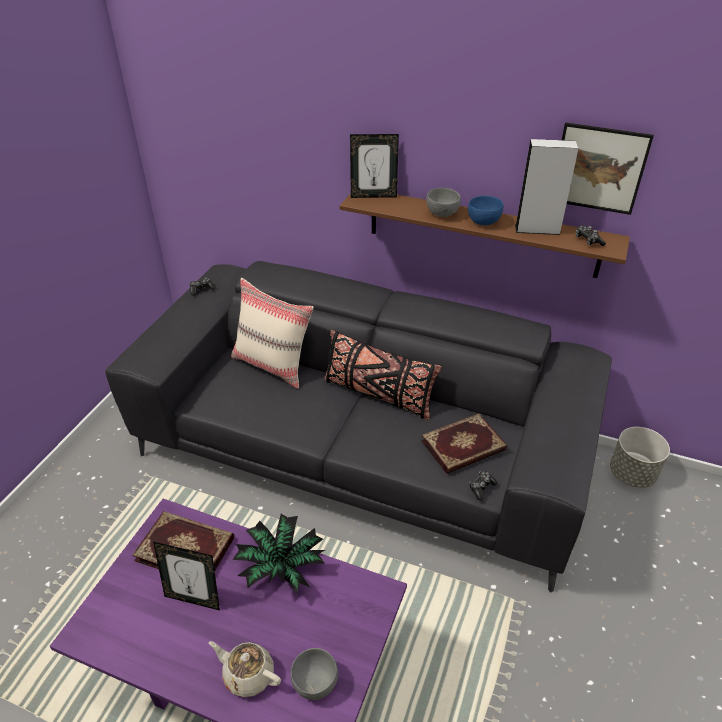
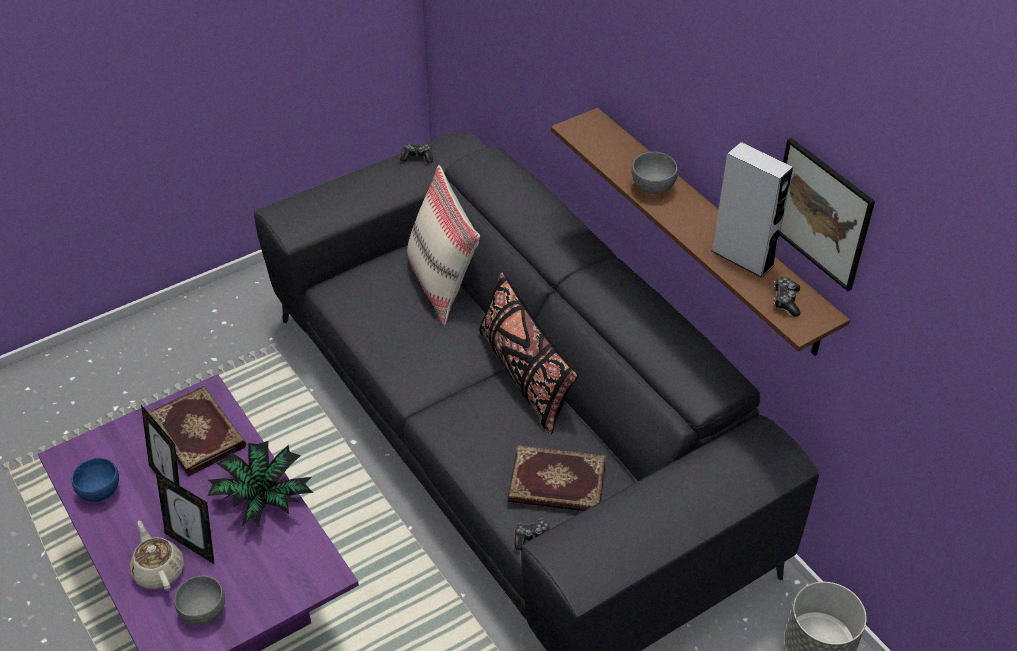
camera: 35 degrees right, 5 degrees up
(373, 195) = (603, 128): picture frame -> picture frame (193, 544)
(484, 222) = (688, 220): blue bowl -> blue bowl (100, 492)

